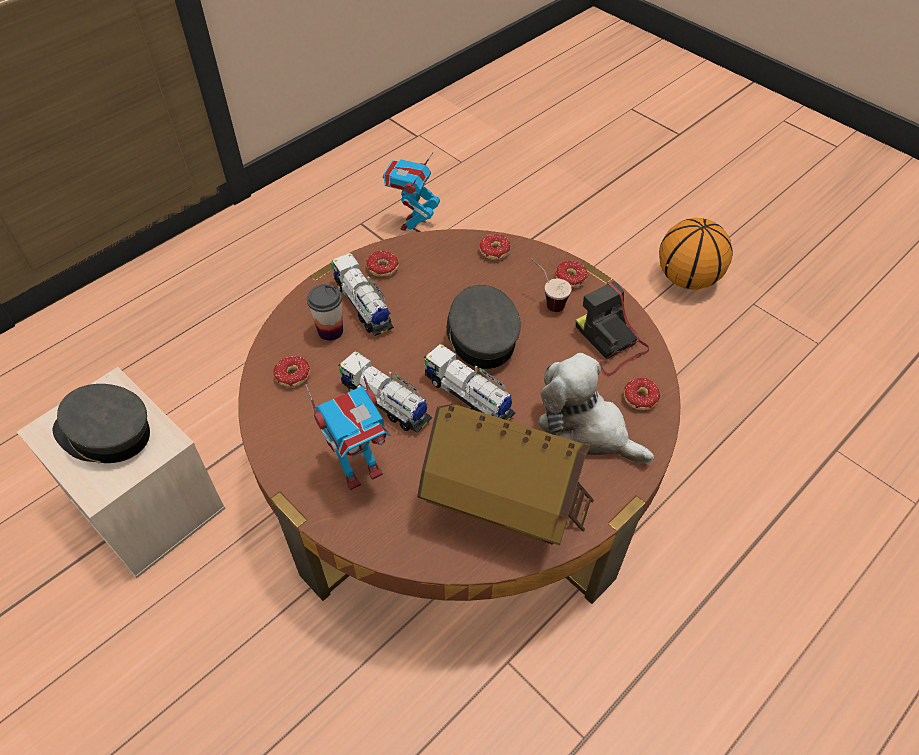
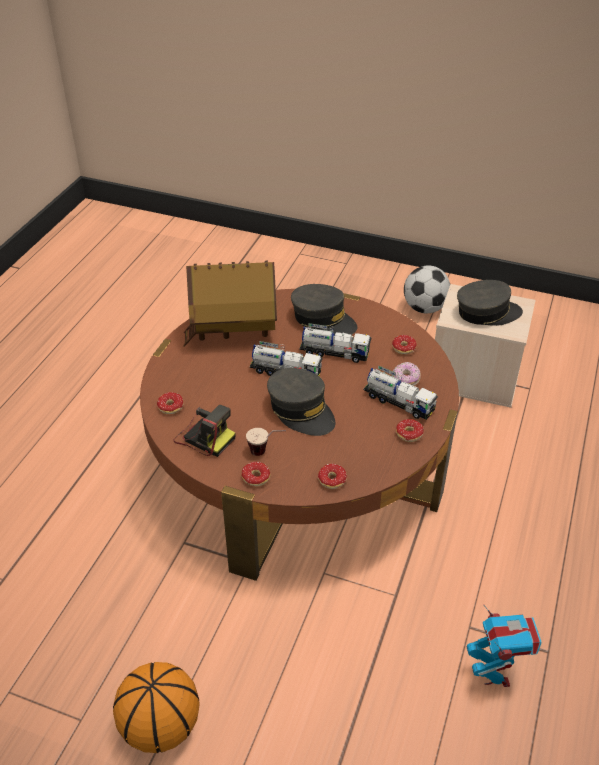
camera: 155 degrees right, 10 degrees down
(76, 683) = (424, 308): none -> football
(330, 331) = (405, 379): cup -> donut
(360, 470) = (323, 319): toy robot -> grey cap
(586, 429) = (200, 378): plush toy -> none

